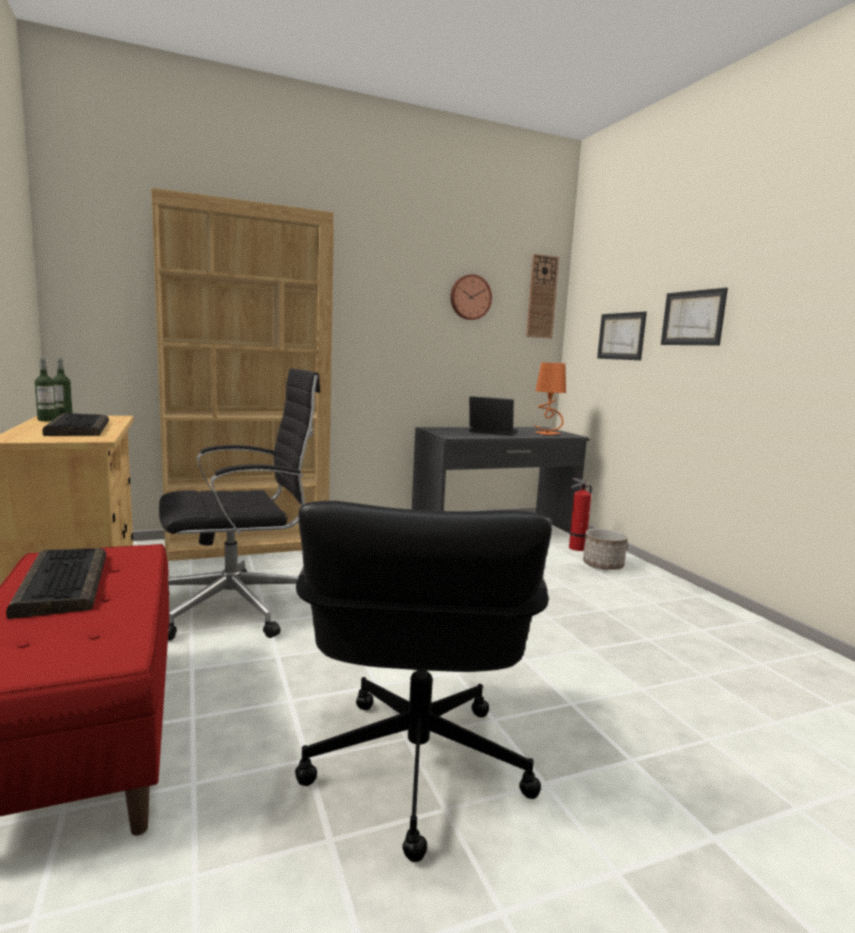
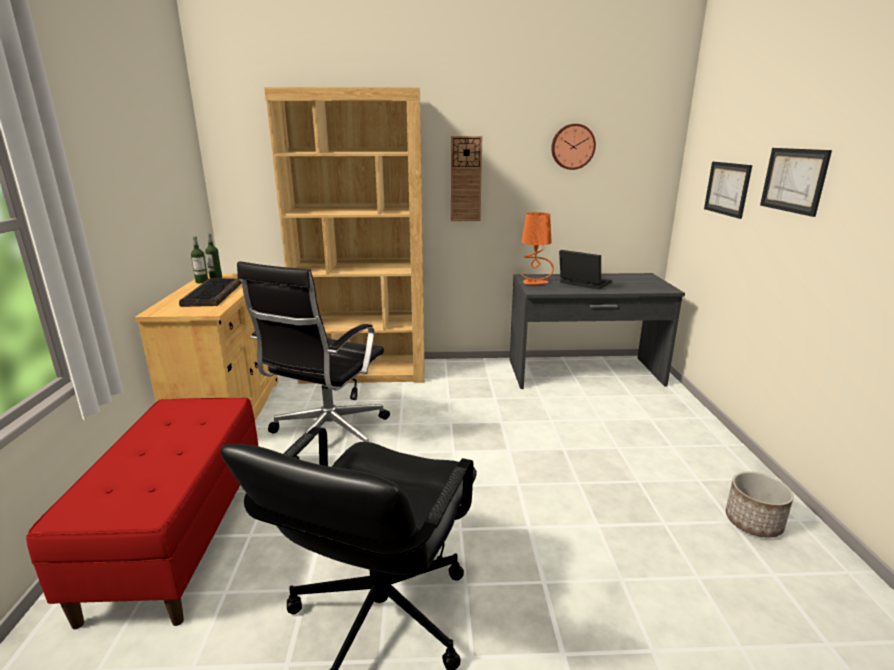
camera: 20 degrees right, 10 degrees up
(61, 583) = (161, 434): keyboard -> none
(239, 607) = (327, 436): black office chair -> black office chair turned 120 degrees clockwise
(541, 297) = (654, 139): wall clock -> wall clock (466, 179)
(547, 434) = (641, 286): orange table lamp -> orange table lamp (535, 283)
(575, 548) = (656, 402): fire extinguisher -> none
(602, 565) = (672, 426): planter -> planter (752, 522)

